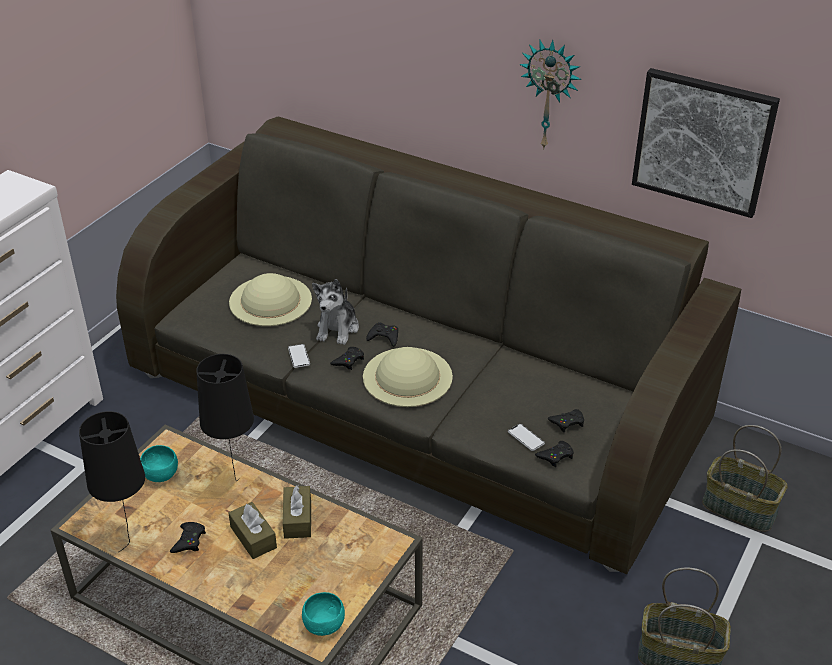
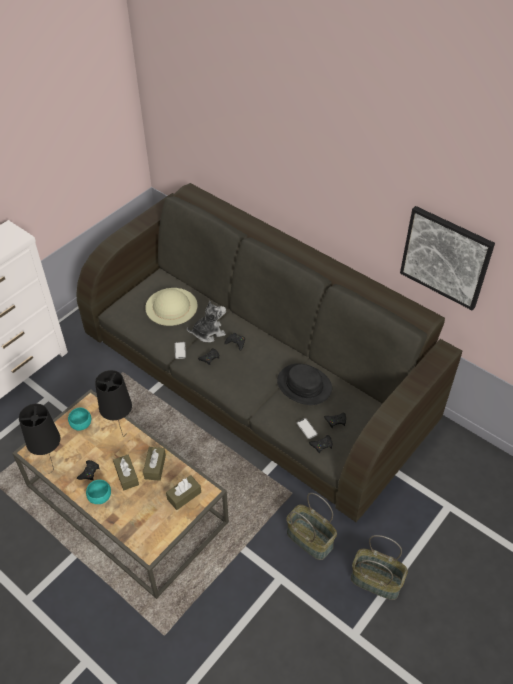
camera: 10 degrees right, 10 degrees up
(324, 624) = (155, 540): turquoise bowl -> turquoise bowl (100, 496)
(338, 329) = (208, 332): plush toy -> plush toy turned 135 degrees counterclockwise
(355, 553) = (184, 496): none -> brown tissue box
(407, 376) = (243, 374): beige hat -> none
(505, 380) = (304, 385): none -> black hat
(550, 94) = (353, 207): wall clock -> none
(740, 508) = (442, 484): basket -> basket (310, 539)

